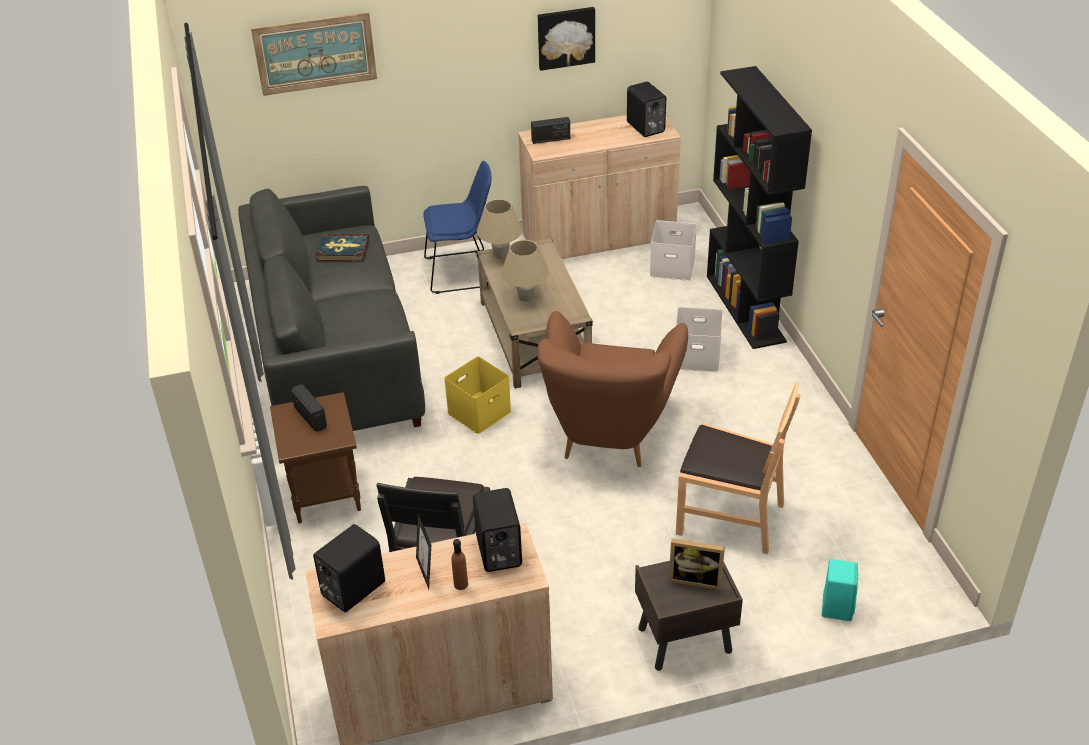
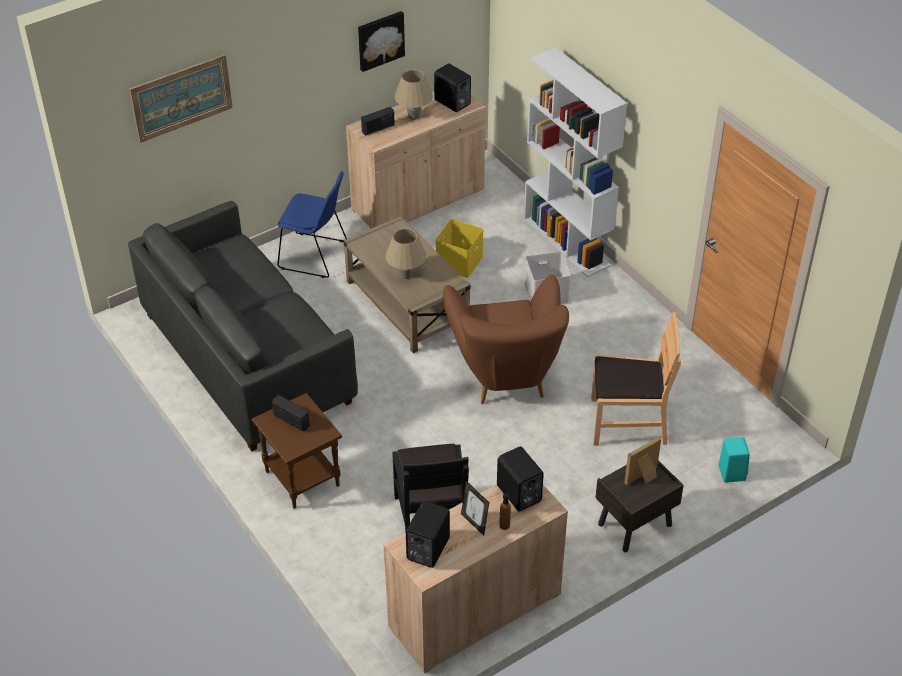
camera: 20 degrees left, 5 degrees up
(342, 250) = (233, 264): book -> none
(462, 272) = (315, 256): blue chair -> blue chair turned 45 degrees clockwise
(479, 411) = (393, 379): yellow storage box -> yellow storage box (459, 261)
(501, 255) = (366, 240): beige table lamp -> beige table lamp (414, 116)
(673, 266) = (492, 215): white storage box -> none
(695, 579) = (643, 478): picture frame -> picture frame turned 150 degrees clockwise
(746, 308) = (567, 242): black bookcase -> white bookcase

